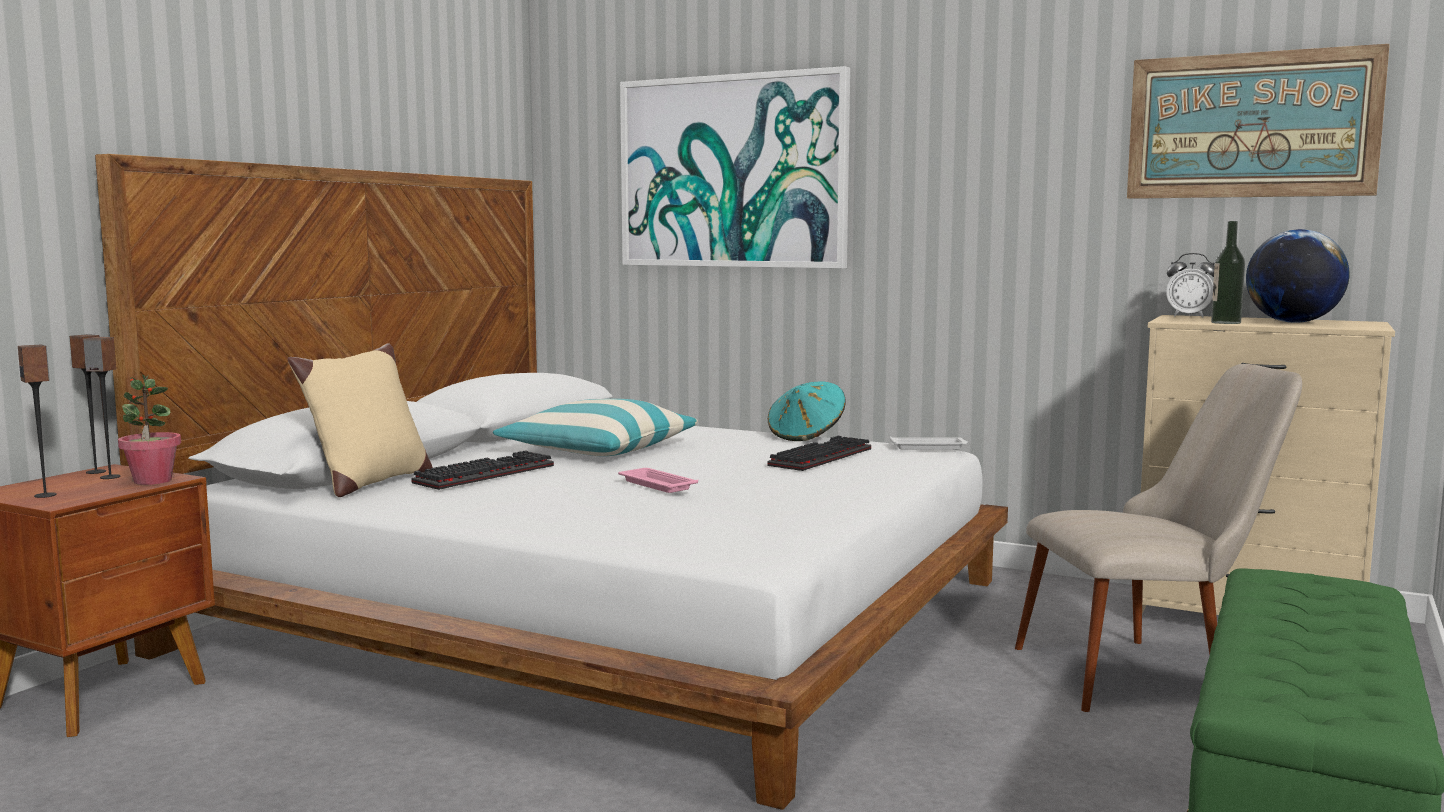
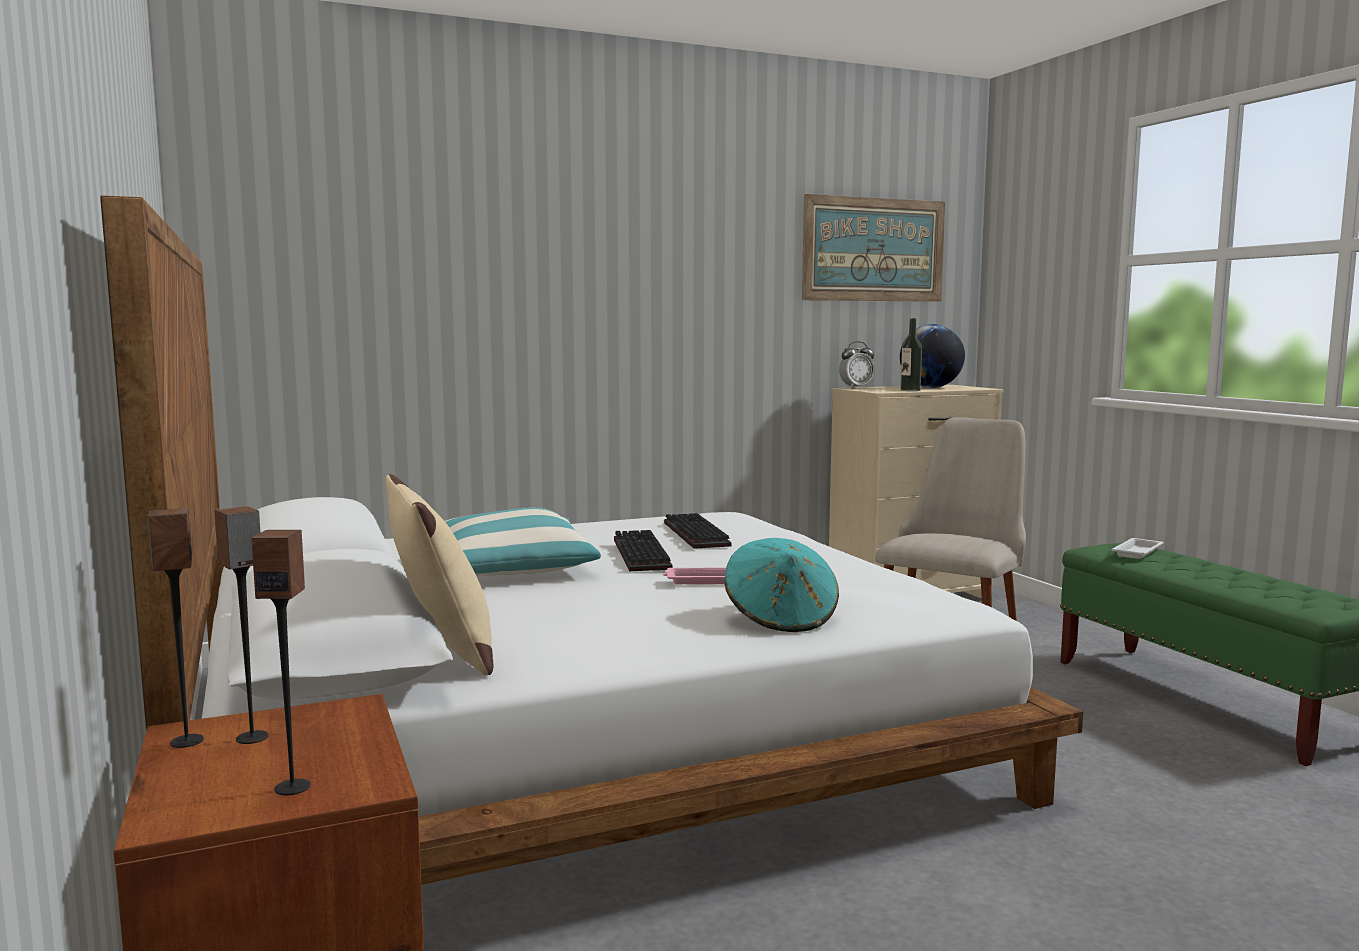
camera: 50 degrees left, 0 degrees up
(152, 481) = (345, 719): potted plant -> none
(485, 474) = (518, 612): keyboard -> keyboard (638, 554)
(732, 172) = (458, 264): picture -> none
(806, 436) = (613, 521): turquoise hat -> turquoise hat (781, 619)
(929, 447) = (722, 512): white tray -> white tray (1137, 552)

